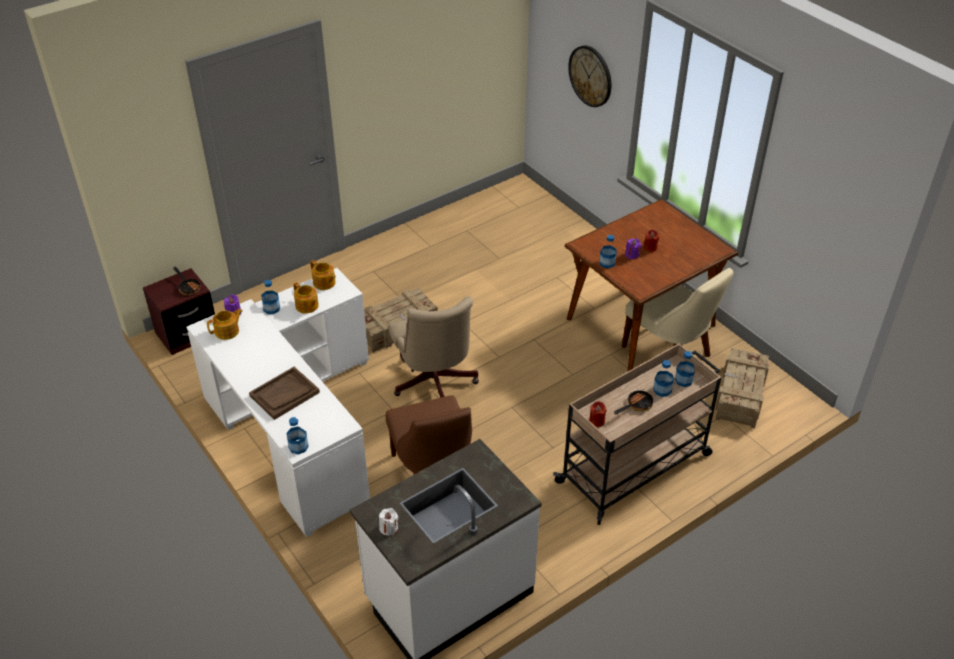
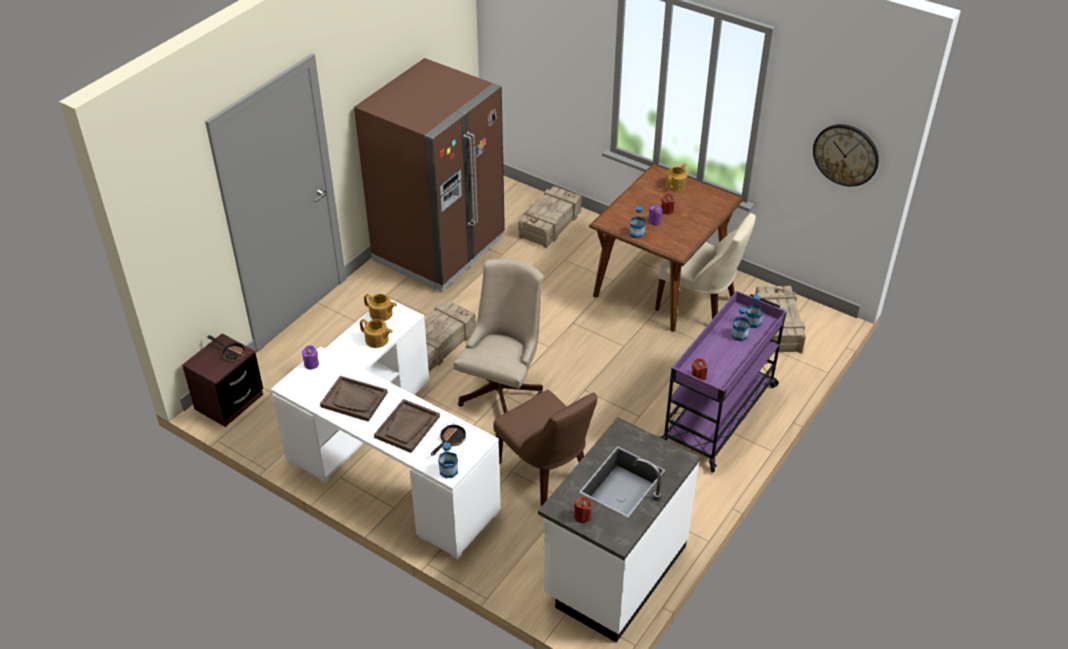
camera: 20 degrees left, 0 degrees up
(227, 331) = (316, 383): teapot -> teapot (676, 185)
(252, 356) = (354, 400): none -> brown tray
(271, 308) = (343, 351): bottle -> none
(389, 528) = (582, 516): white candle -> red candle
(434, 385) = (503, 388): beige office chair -> beige office chair turned 120 degrees counterclockwise
(443, 240) = (439, 249): none -> brown fridge
(560, 240) = (550, 224): none -> crate
(590, 76) = (558, 60): wall clock -> wall clock (846, 154)
(635, 467) = (719, 414): beige cart -> purple cart
(636, 405) = (724, 354): frying pan -> frying pan (450, 440)

